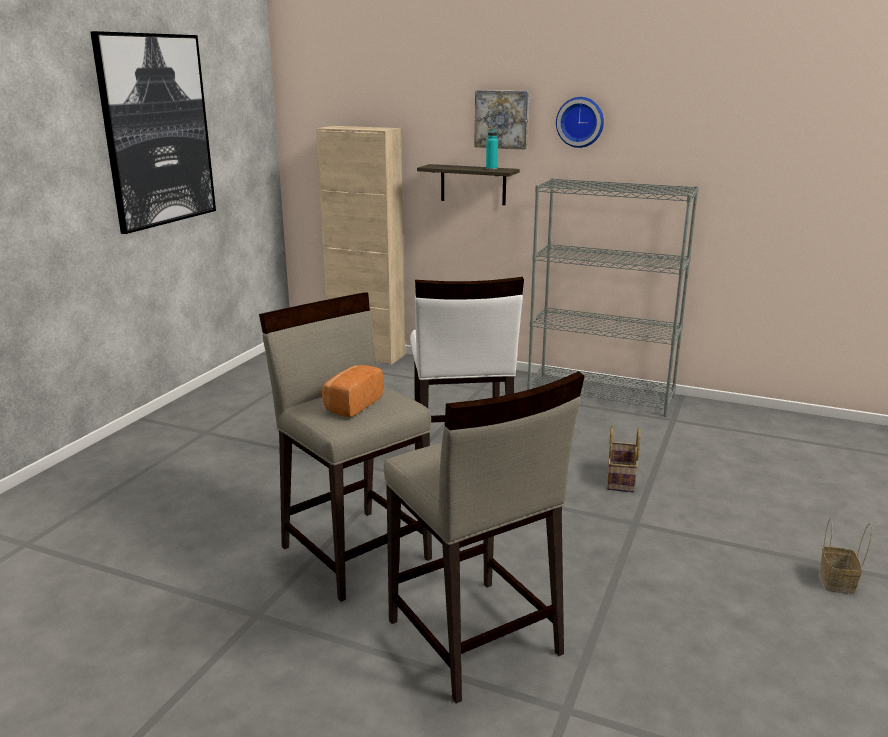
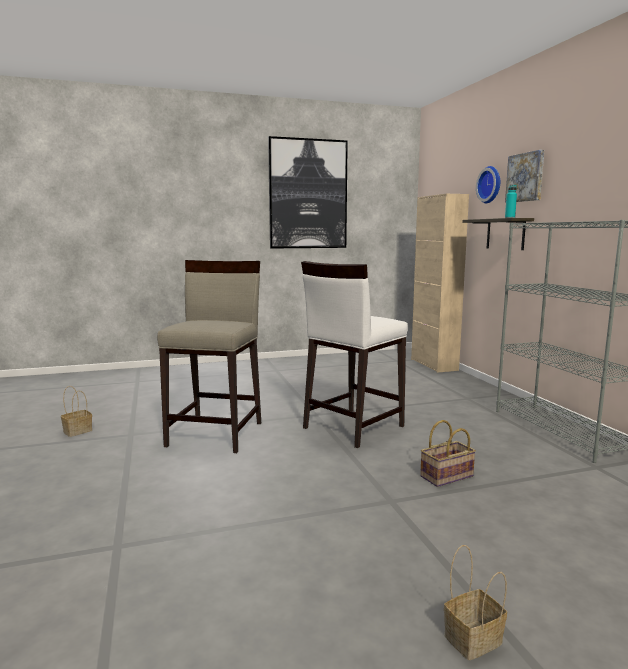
camera: 50 degrees right, 10 degrees down
(166, 657) = (78, 431): none -> basket
(351, 405) = (204, 322): bread -> none
(473, 638) = (166, 491): beige stool -> none
(580, 122) = (578, 170): wall clock -> wall clock (491, 185)

